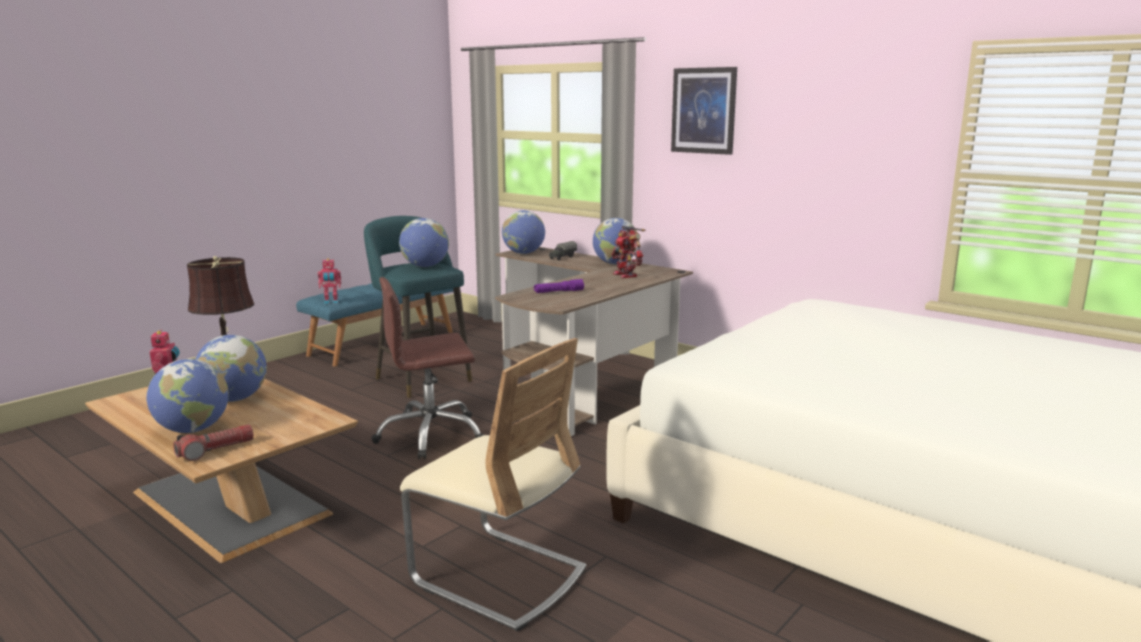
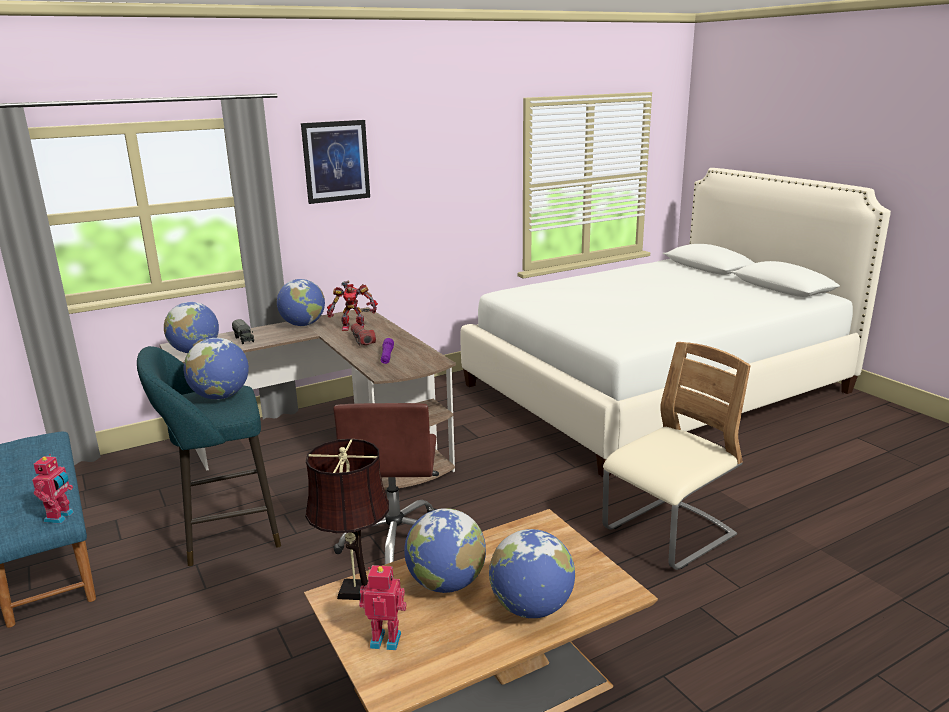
camera: 70 degrees left, 5 degrees up
(215, 450) = (595, 588): flashlight -> flashlight (362, 340)

